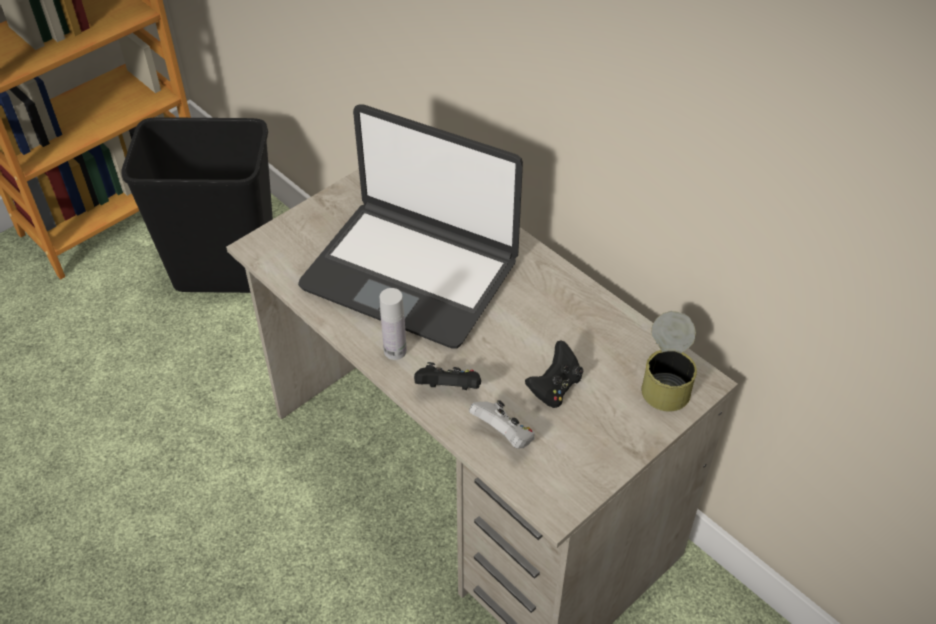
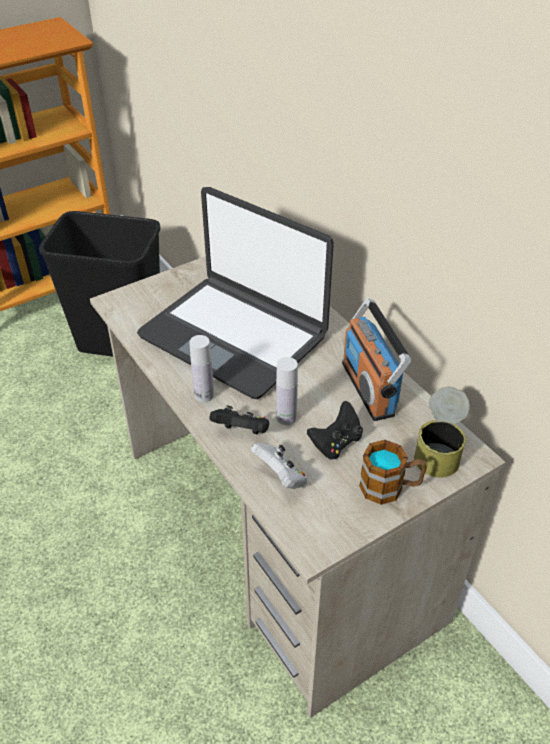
camera: 10 degrees right, 5 degrees down
(494, 365) = (286, 417): none -> white bottle
(577, 318) = (369, 388): none -> radio
(623, 430) = (390, 487): none -> mug

